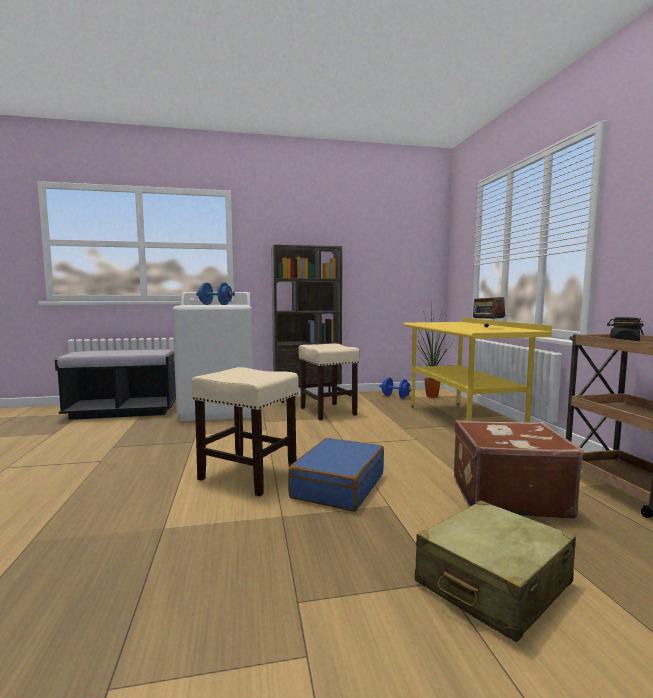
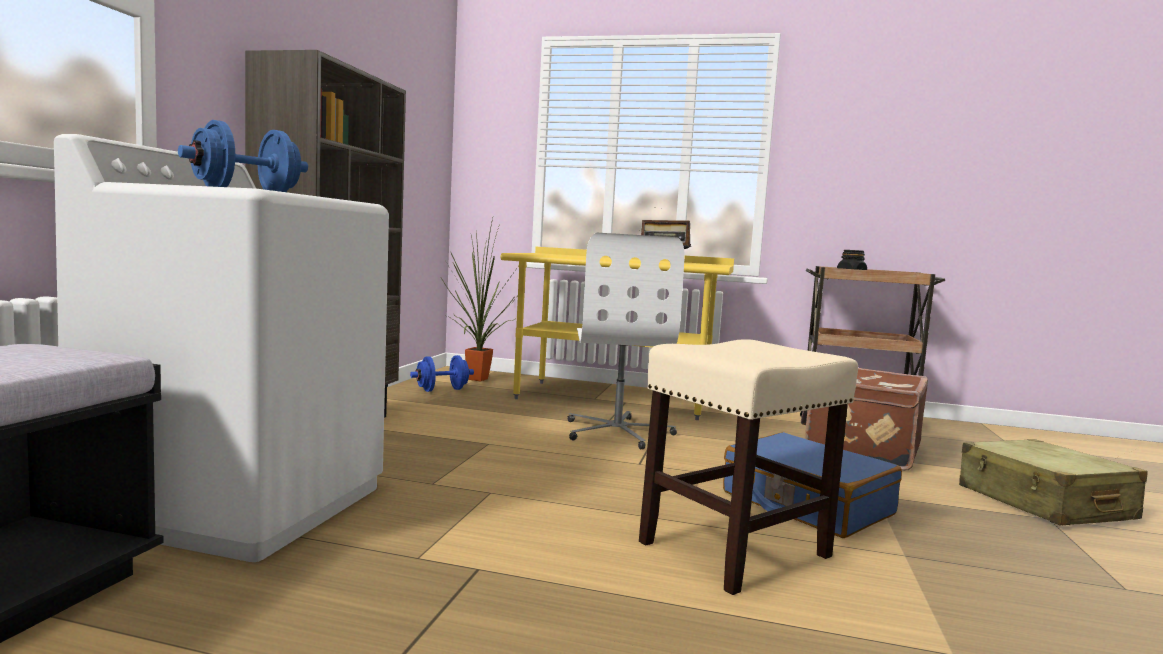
camera: 65 degrees left, 0 degrees up
(327, 411) = (447, 435): beige stool -> none
(394, 432) = (618, 432): none -> white office chair

